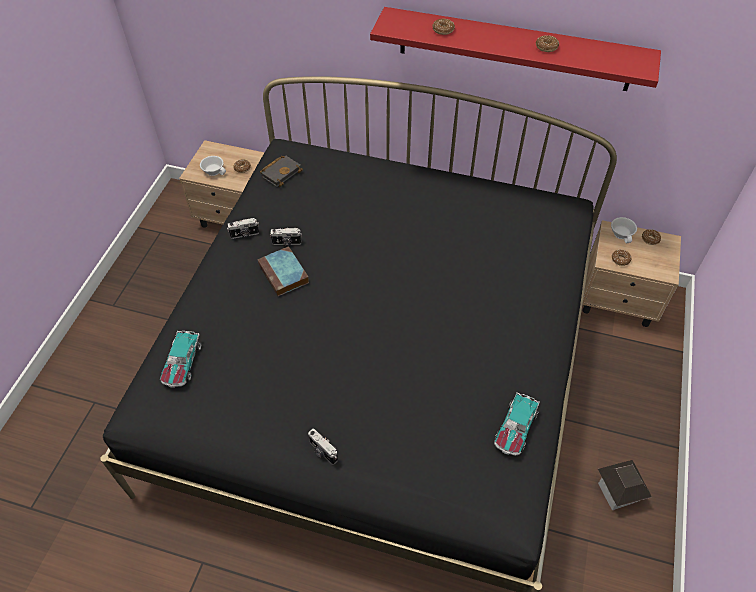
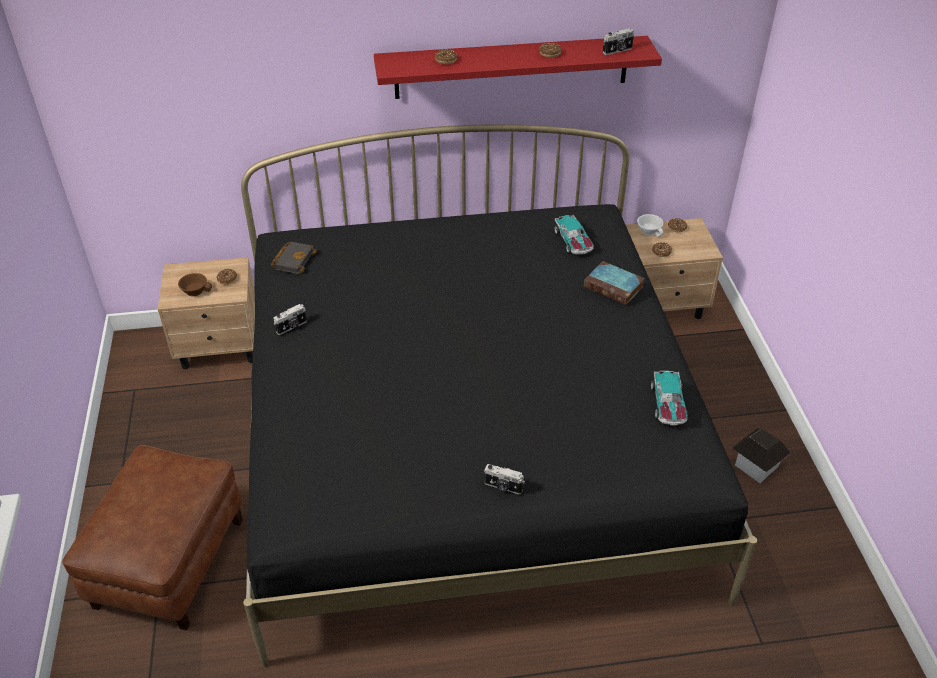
camera: 25 degrees left, 10 degrees down
(112, 384) = (169, 562): none -> brown ottoman
(182, 363) = (303, 463): toy car -> toy car (573, 241)
(214, 170) = (196, 290): white cup -> brown cup
(284, 274) = (360, 349): book -> book (614, 287)
(287, 243) = (343, 321): camera -> camera (618, 51)

